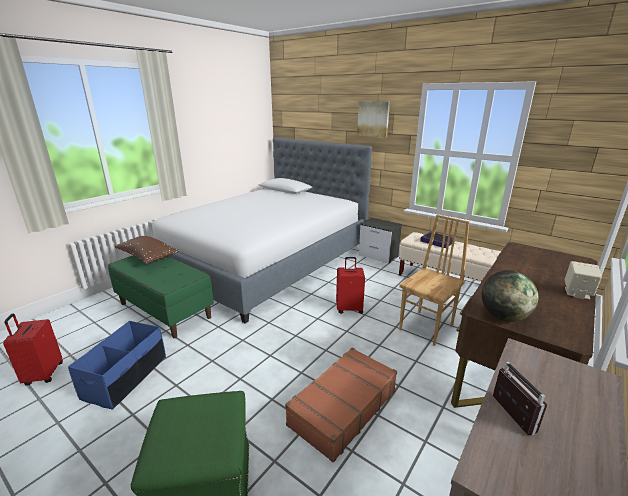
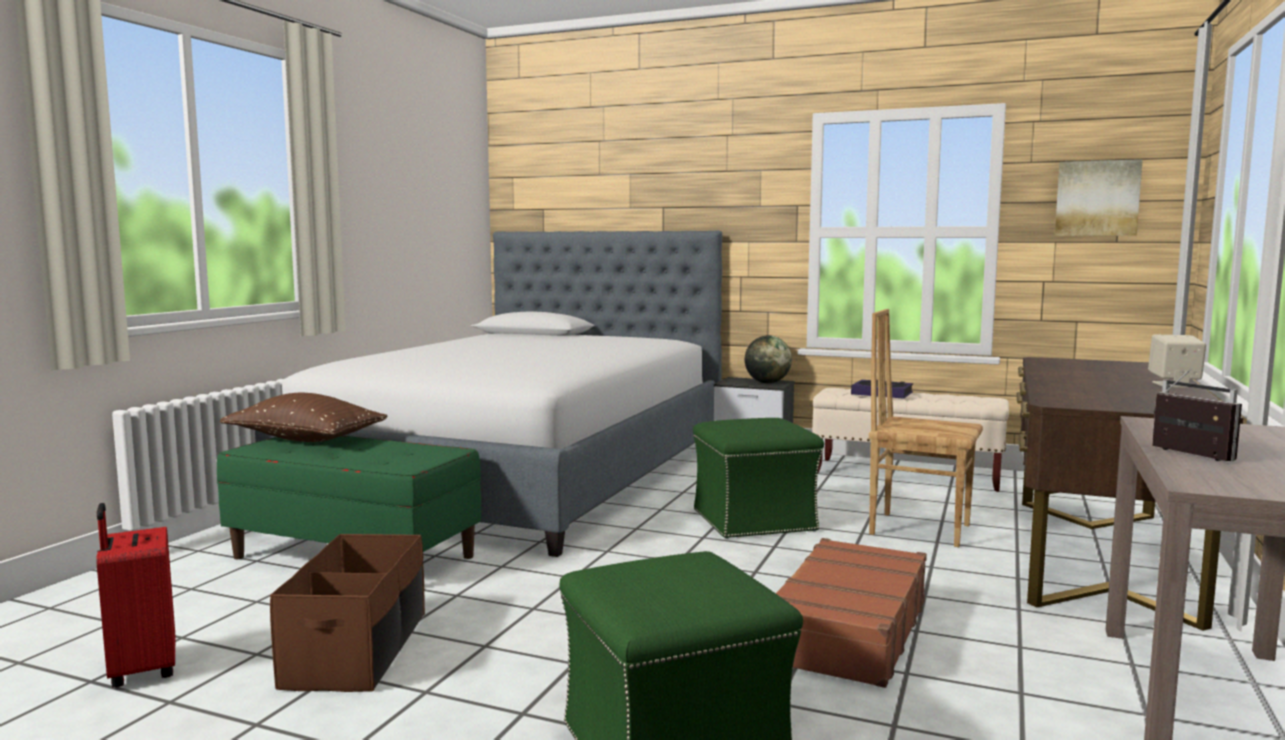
camera: 15 degrees left, 15 degrees down
(126, 377) = (358, 649): blue storage box -> brown storage box
(349, 308) = (755, 520): red suitcase -> green ottoman
(373, 119) = (720, 181): picture -> picture (1097, 198)
(427, 328) = (919, 529): brown chair -> brown chair turned 90 degrees counterclockwise
(503, 317) = (1094, 404): globe -> globe (767, 383)

